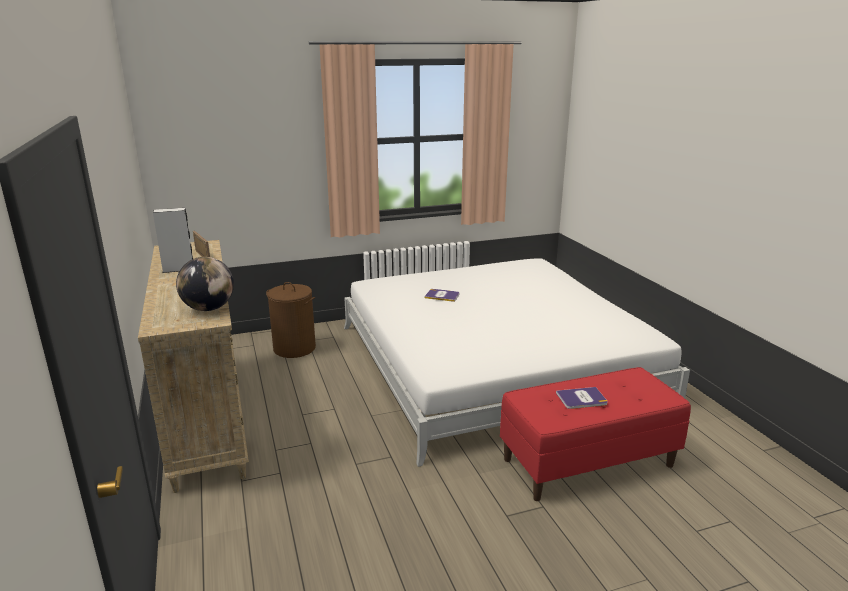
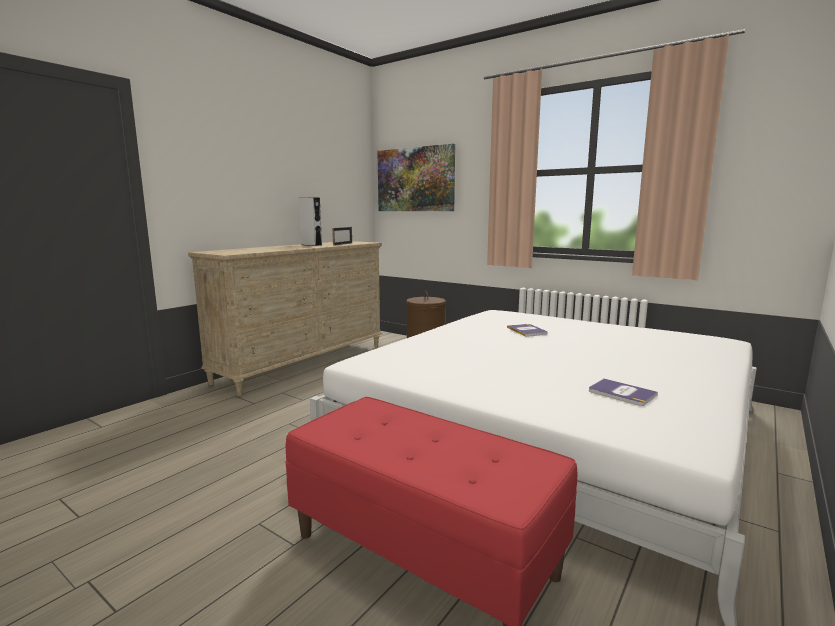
camera: 55 degrees right, 10 degrees down
(209, 308) = (248, 252): globe -> none
(213, 150) = (415, 179): none -> picture
(581, 399) = (405, 436): book -> book (621, 393)

